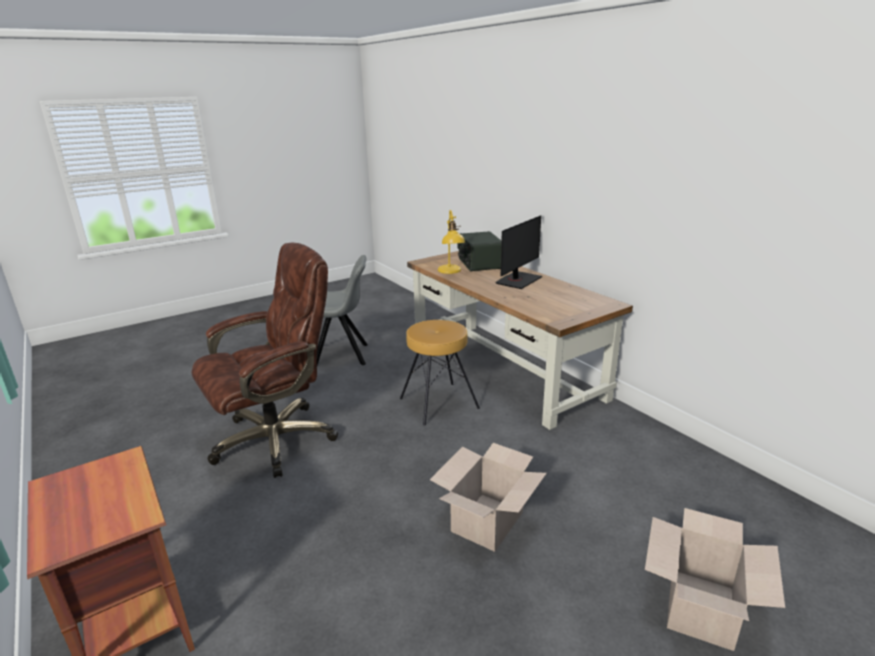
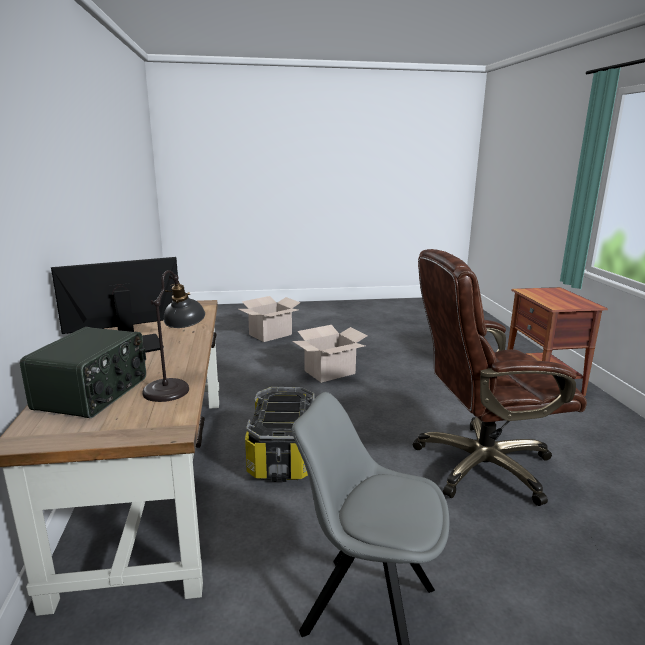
camera: 155 degrees left, 5 degrees down
(438, 403) = (284, 455): brown stool -> storage box
(451, 273) = (176, 382): yellow table lamp -> grey table lamp

